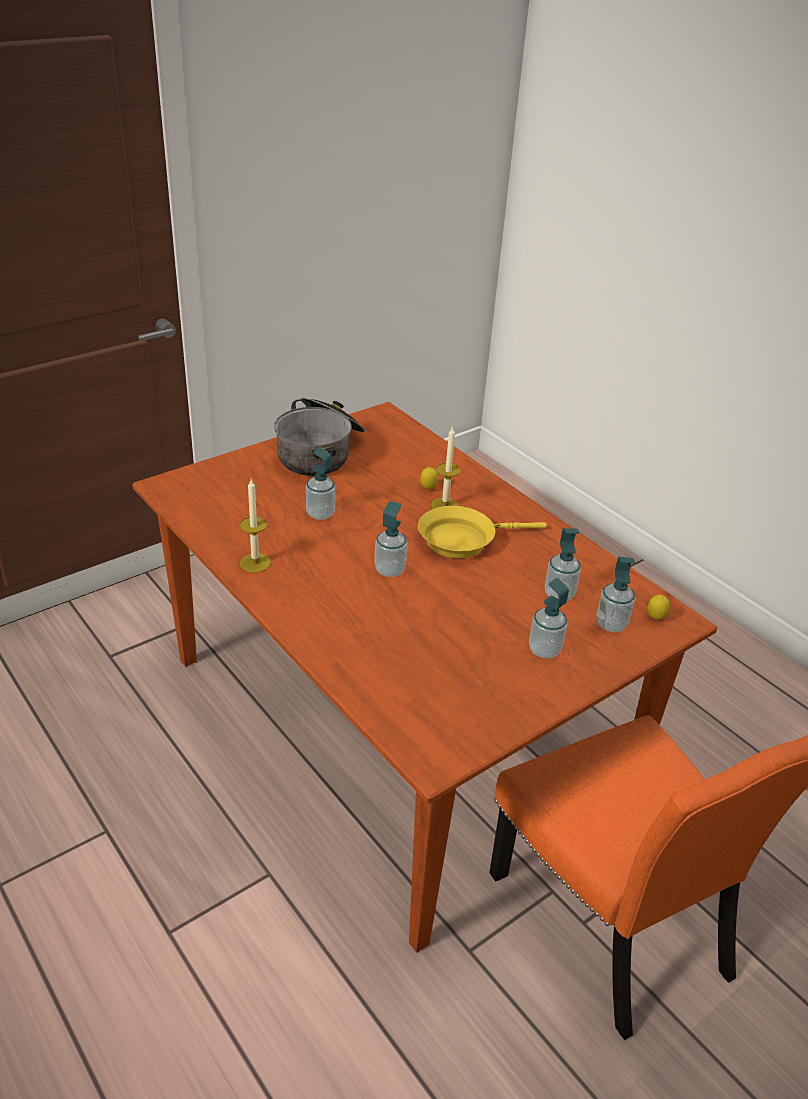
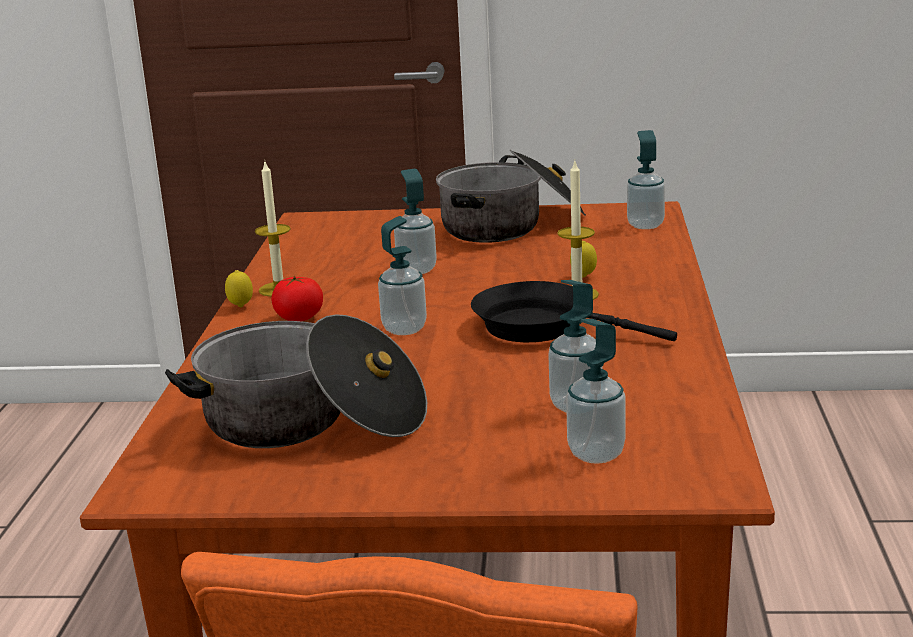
camera: 45 degrees right, 15 degrees down
(310, 584) = (299, 318): none -> tomato
(448, 667) = (310, 422): none -> cooking pot
(462, 539) = (542, 326): yellow frying pan -> black frying pan
(544, 650) = (454, 446): soap dispenser -> soap dispenser (645, 225)
(655, 618) = (677, 469): lemon -> lemon (241, 307)

